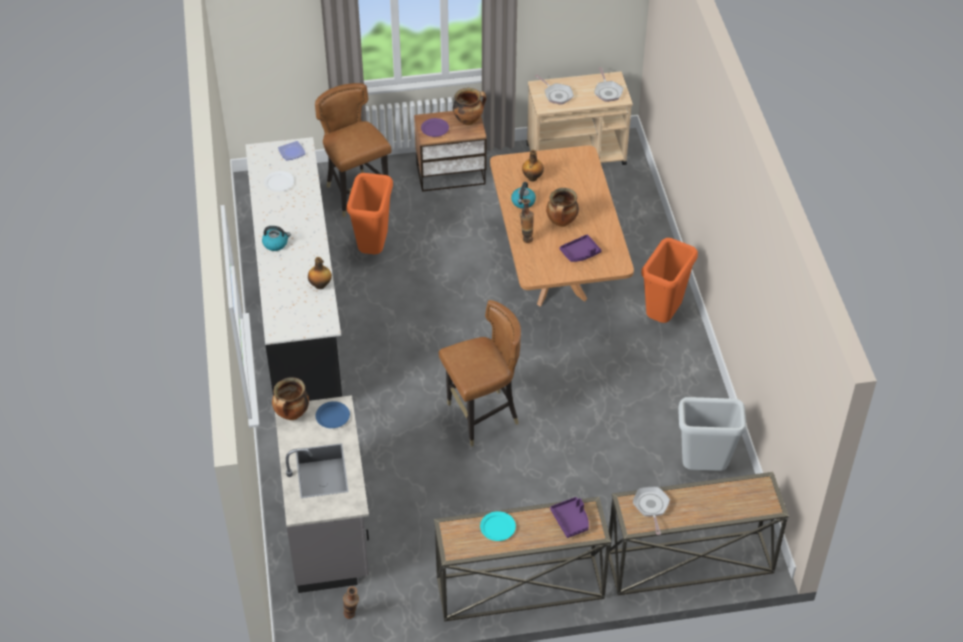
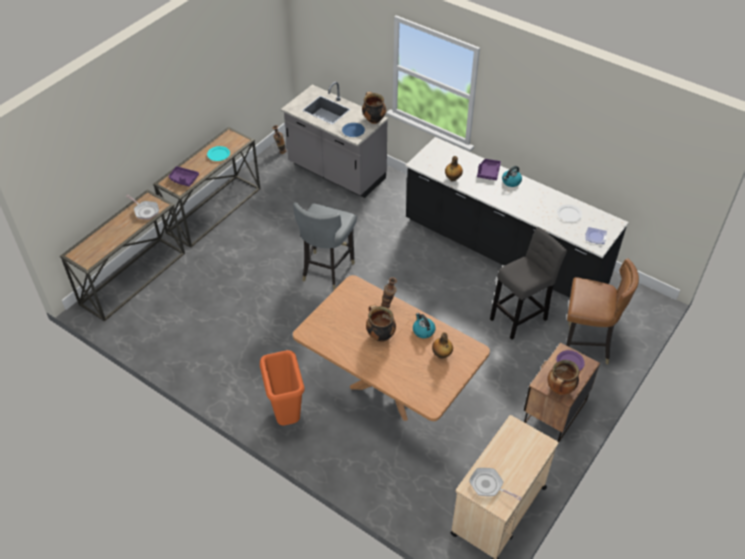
camera: 135 degrees right, 0 degrees up
(373, 248) = (520, 317): orange trash can -> grey stool
(482, 417) = (327, 270): brown chair -> grey chair
(556, 95) = (521, 446): frying pan -> none
(580, 253) = (341, 322): purple tray -> purple tray (488, 172)
(702, 469) = (168, 332): grey trash can -> none

